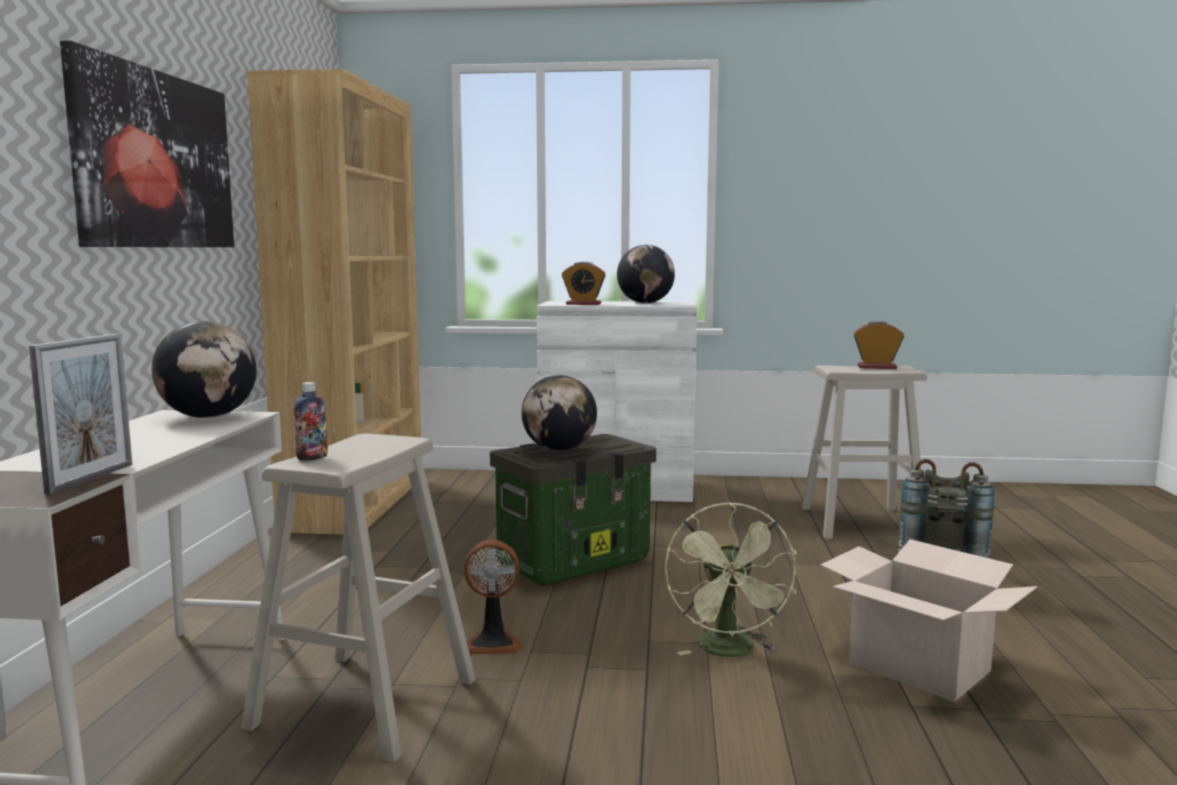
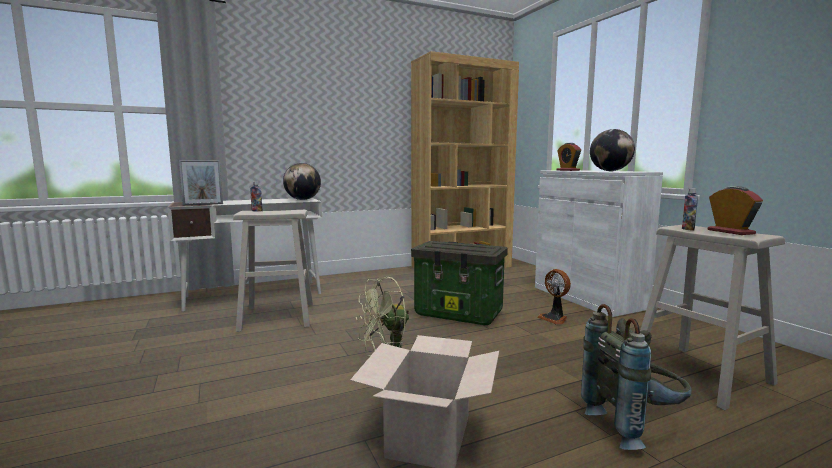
camera: 60 degrees right, 0 degrees up
(155, 160) = (345, 104): picture -> none
(493, 643) = (346, 321): fan -> fan (554, 318)
(559, 450) = (446, 245): globe -> none
(850, 370) = (688, 229): none -> bottle

